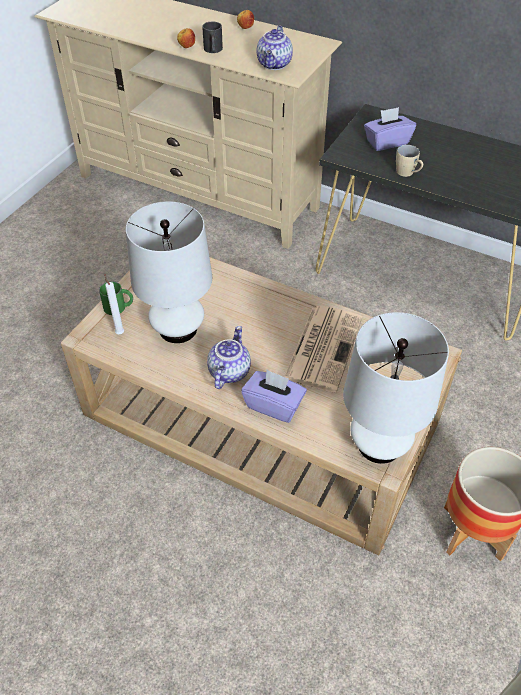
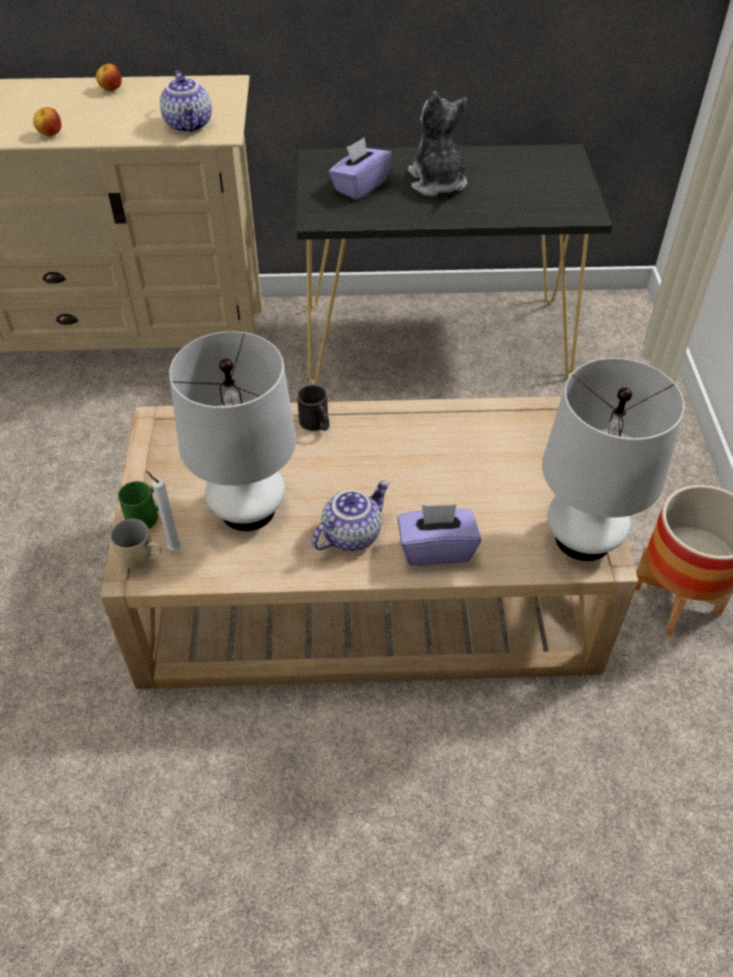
camera: 30 degrees left, 0 degrees up
(213, 50) = (91, 129): black mug -> black mug (317, 424)
(228, 371) = (351, 534): teapot -> teapot turned 60 degrees clockwise
(323, 347) = (440, 456): newspaper -> none
(408, 173) = (412, 215): beige mug -> beige mug (143, 560)
(444, 156) = (437, 182): none -> plush toy

